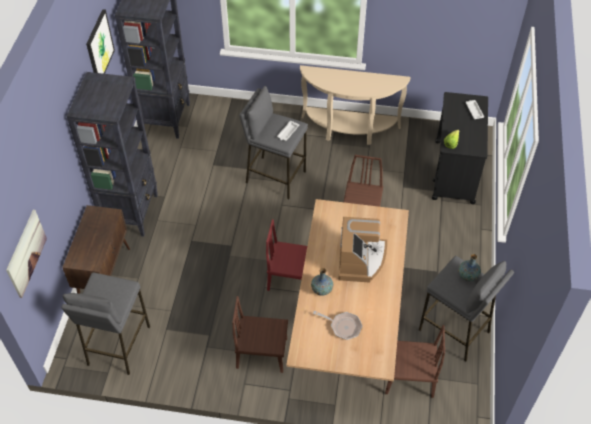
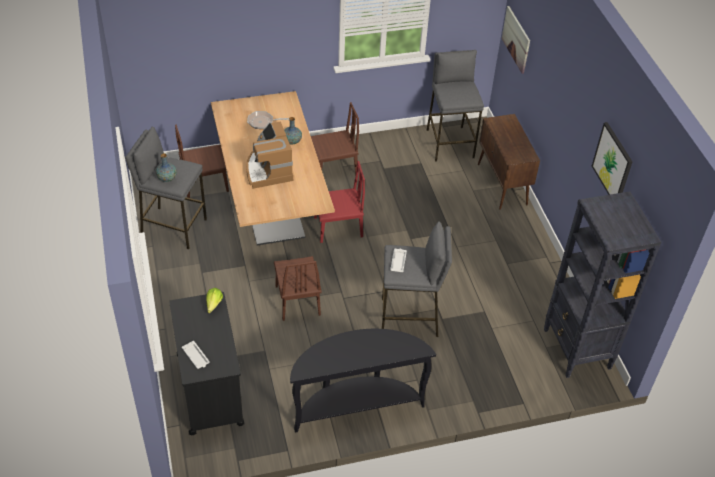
camera: 155 degrees right, 5 degrees down
(131, 212) = (525, 240): black bookcase -> none
(349, 131) = (356, 404): beige console table -> black console table

